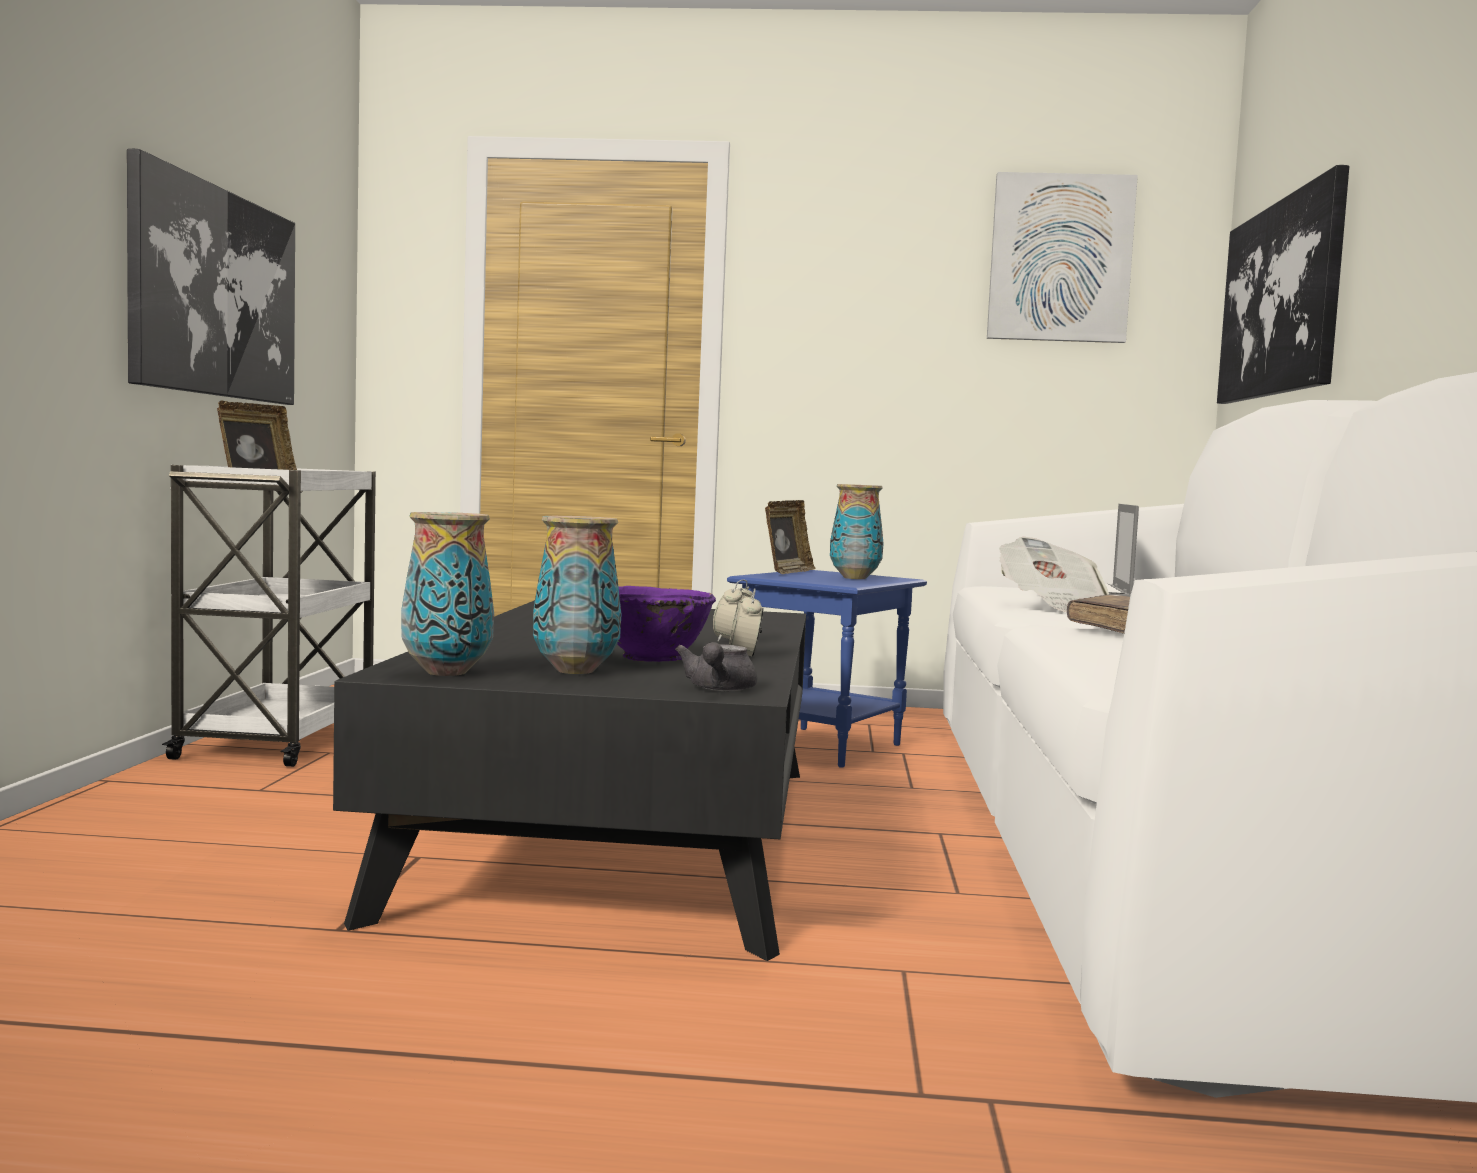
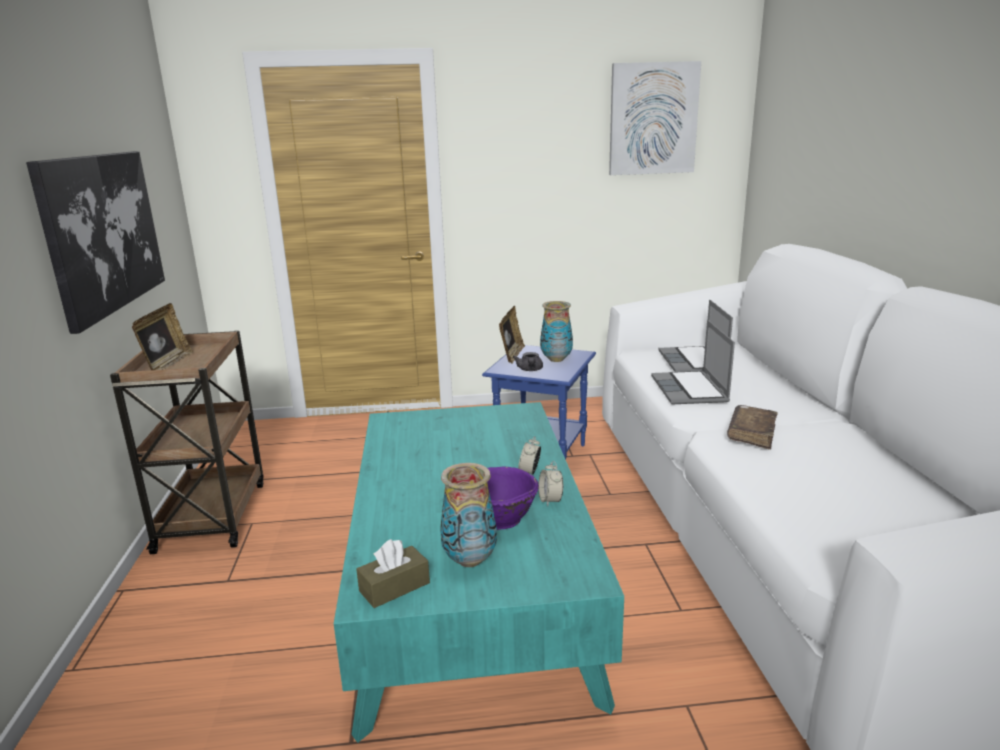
camera: 10 degrees left, 15 degrees up
(278, 740) = (212, 514): white cart -> brown cart
(445, 672) = (394, 587): vase -> brown tissue box
(620, 835) = (470, 588): black coffee table -> turquoise coffee table
(718, 689) = (571, 575): grey teapot -> grey teapot (530, 370)
(1052, 606) = (690, 390): newspaper -> laptop
(1280, 299) = (800, 160): picture -> none

